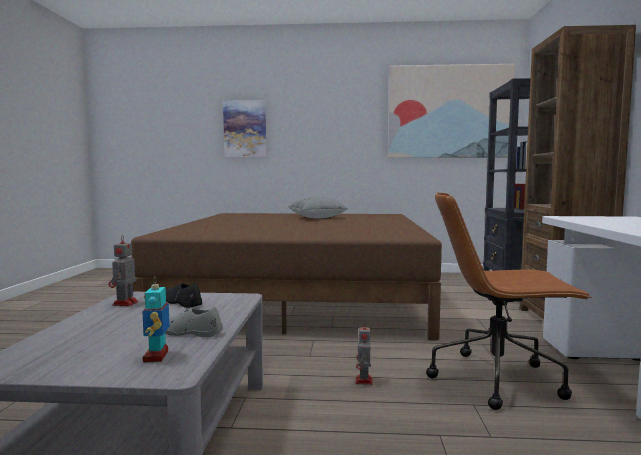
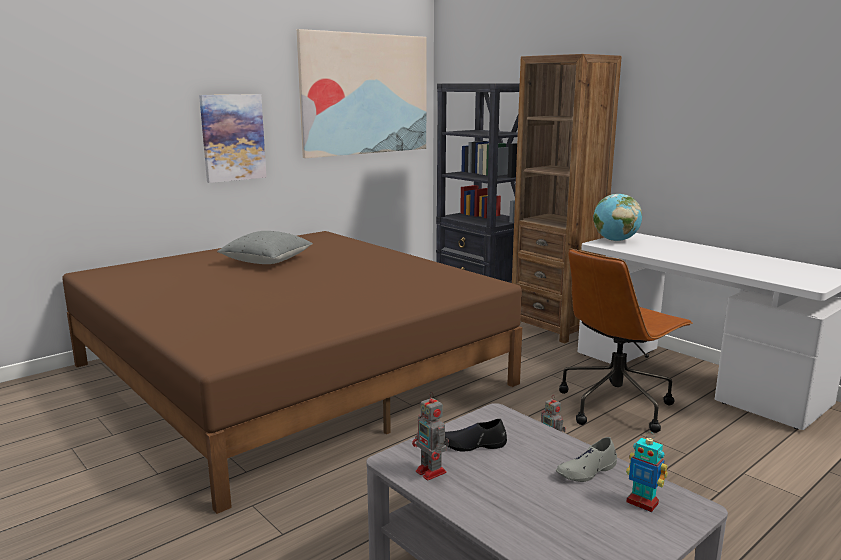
camera: 45 degrees left, 10 degrees up
(245, 129) = (87, 124): picture -> picture (233, 137)
(589, 217) = (615, 240): none -> globe

